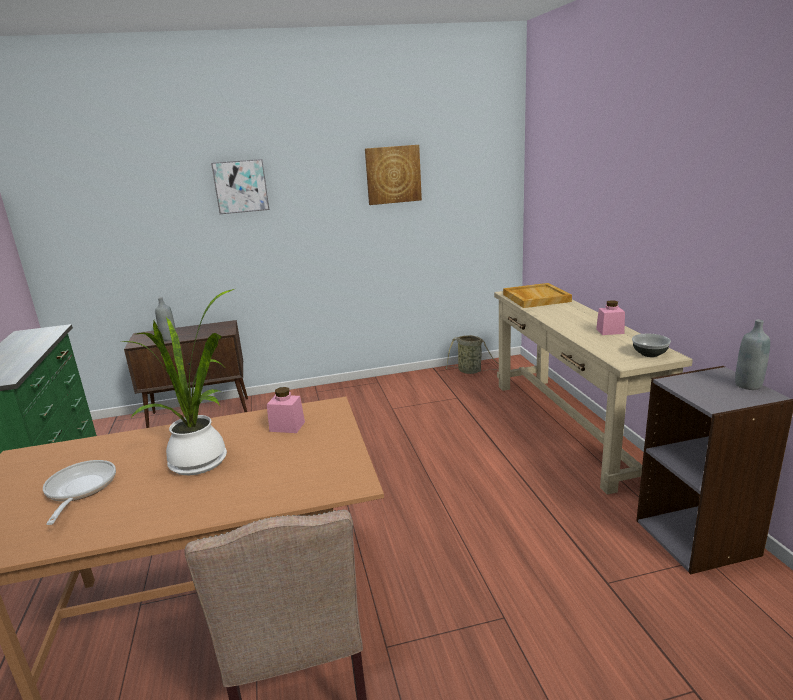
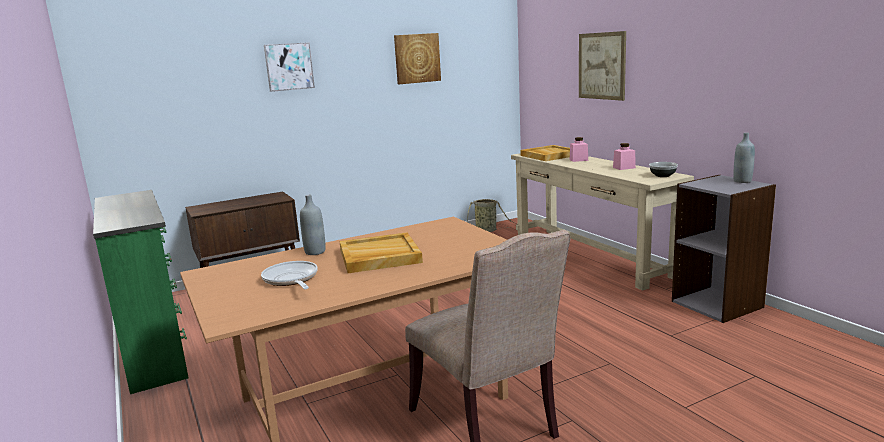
camera: 15 degrees left, 5 degrees down
(169, 338) = (229, 207): grey bottle -> grey bottle (315, 252)
(203, 462) = (379, 256): potted plant -> beige tray
(287, 426) = (425, 234): pink jar -> pink jar (578, 160)
(603, 194) = (602, 66): none -> picture

